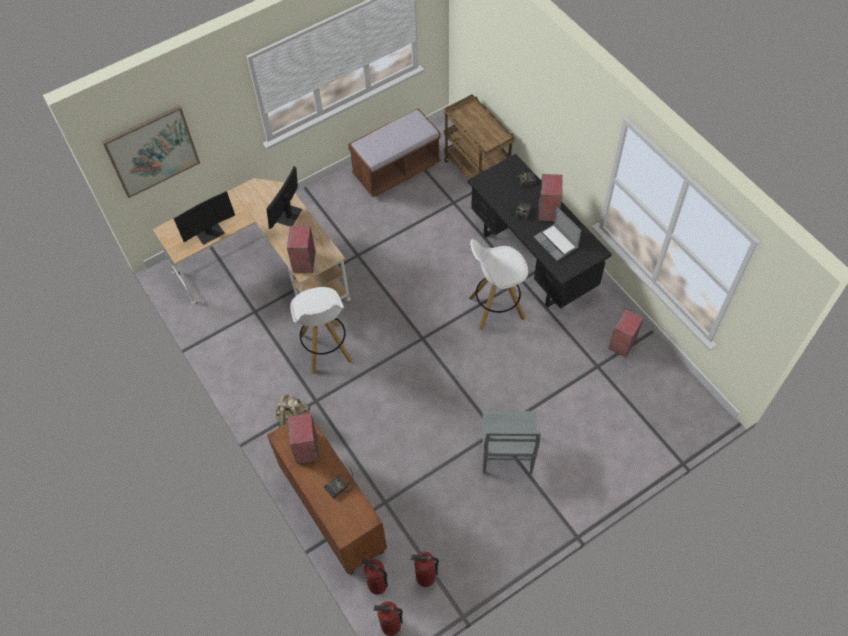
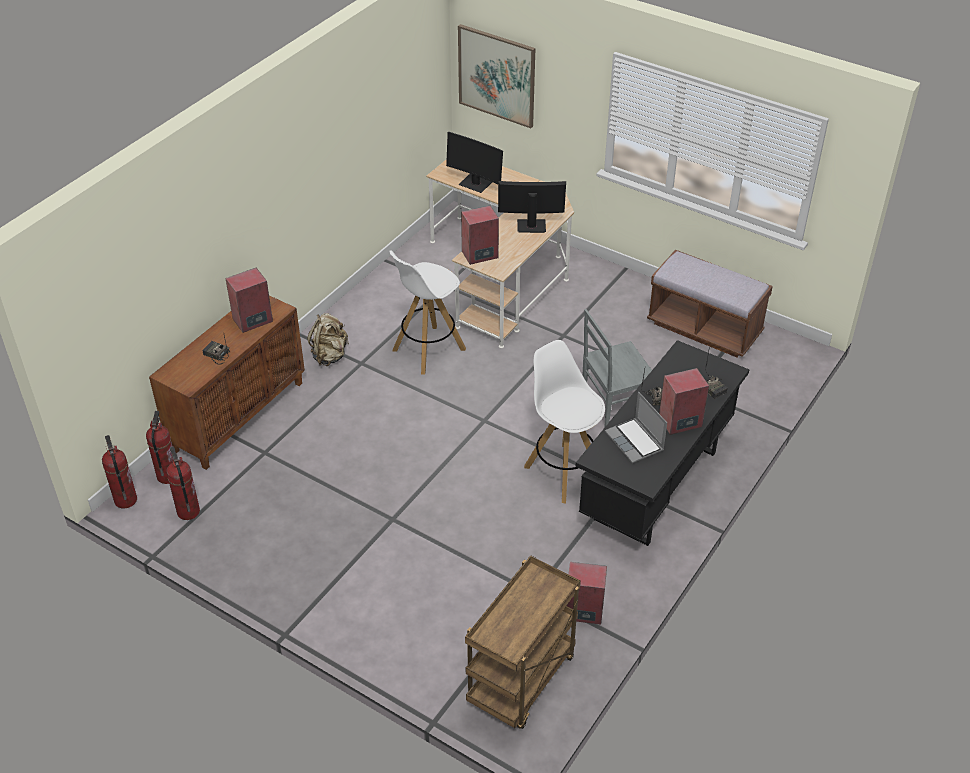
camera: 65 degrees right, 15 degrees down
(477, 173) = (754, 397): brown cart -> brown cart (522, 682)
(506, 455) = (365, 538): grey chair -> grey chair (613, 410)
(556, 243) = (635, 442): laptop -> laptop turned 60 degrees counterclockwise

